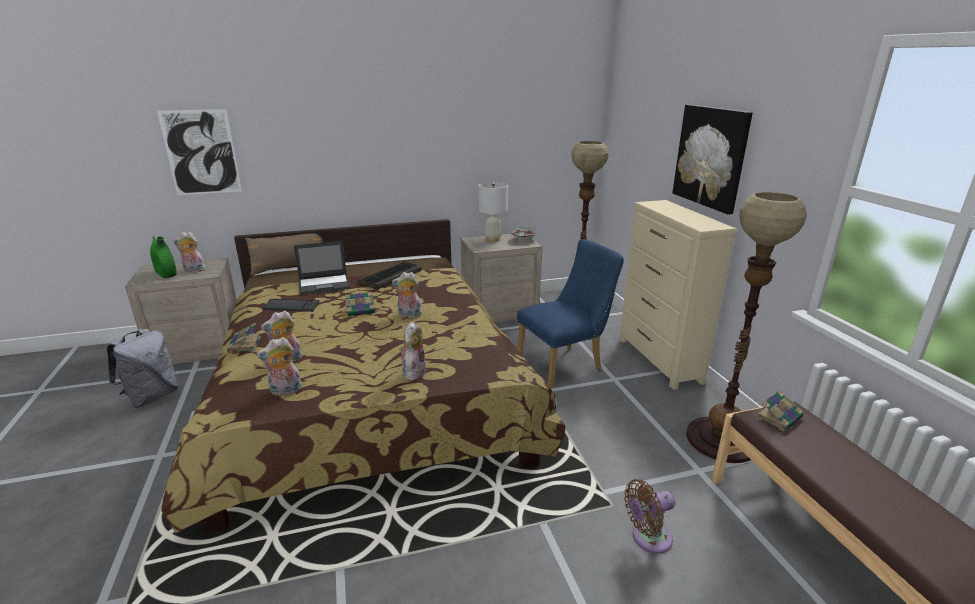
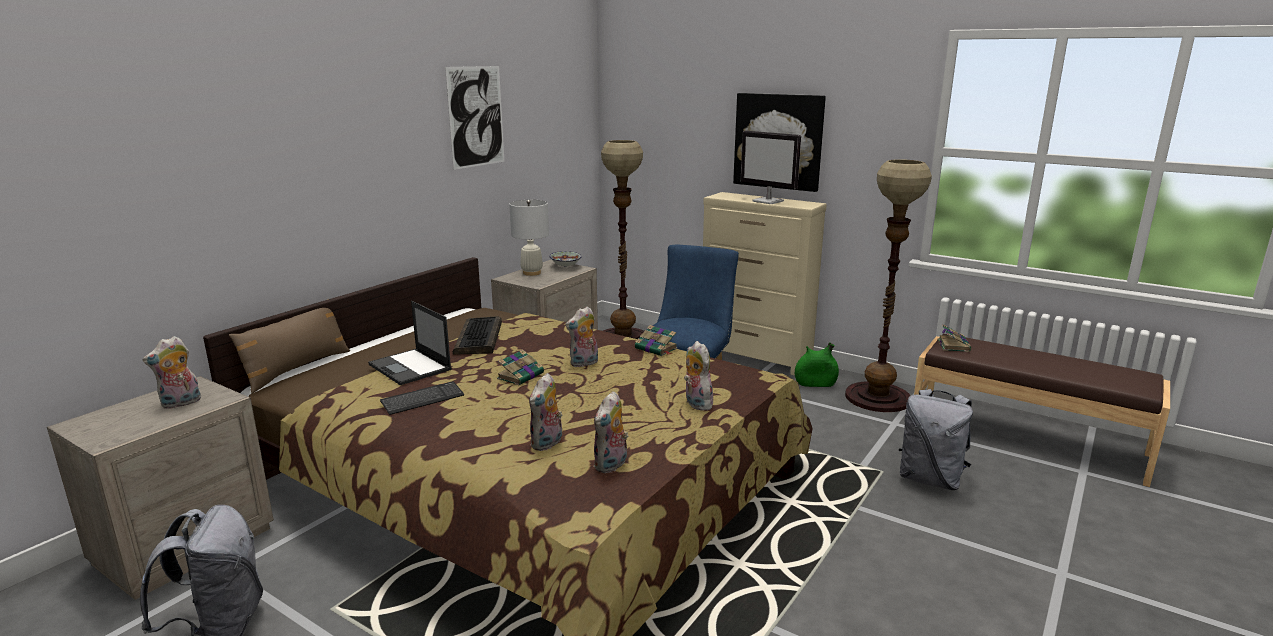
camera: 40 degrees left, 5 degrees down
(166, 273) = (136, 421): green vase -> green vase (815, 384)
(201, 152) = (138, 203): picture -> picture (476, 117)
(244, 345) = (459, 451): book -> book (656, 349)
(324, 284) = (410, 367): laptop -> laptop turned 105 degrees clockwise
(648, 538) = (930, 479): brown fan -> grey backpack
(681, 216) = (768, 201): none -> monitor

